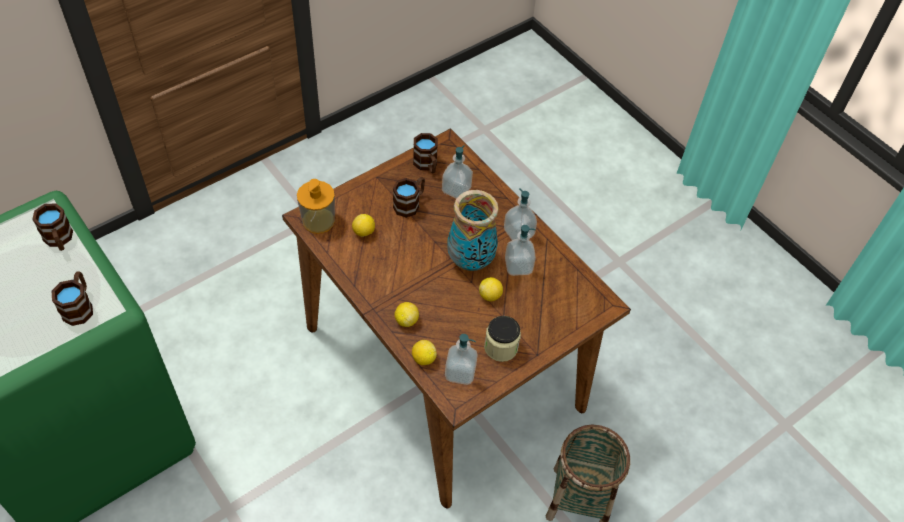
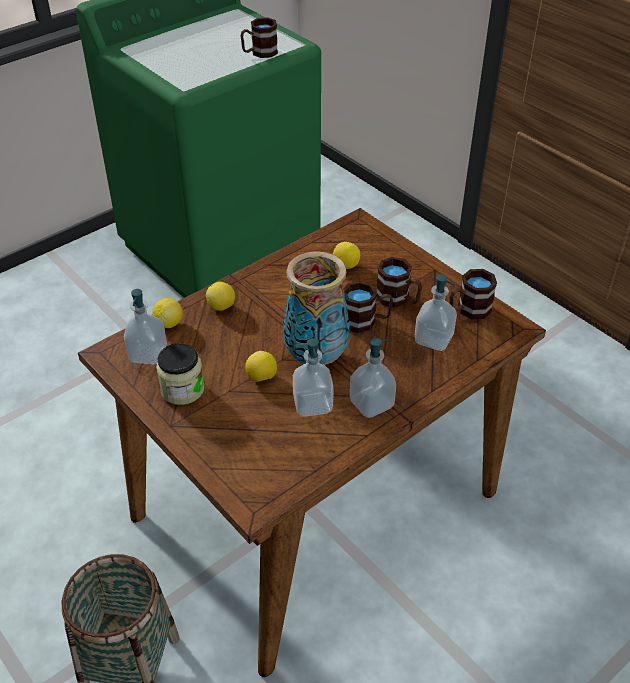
camera: 90 degrees right, 10 degrees down
(79, 306) = (188, 71): brown mug -> brown mug (365, 321)
(318, 220) = (356, 232): soap dispenser -> none

